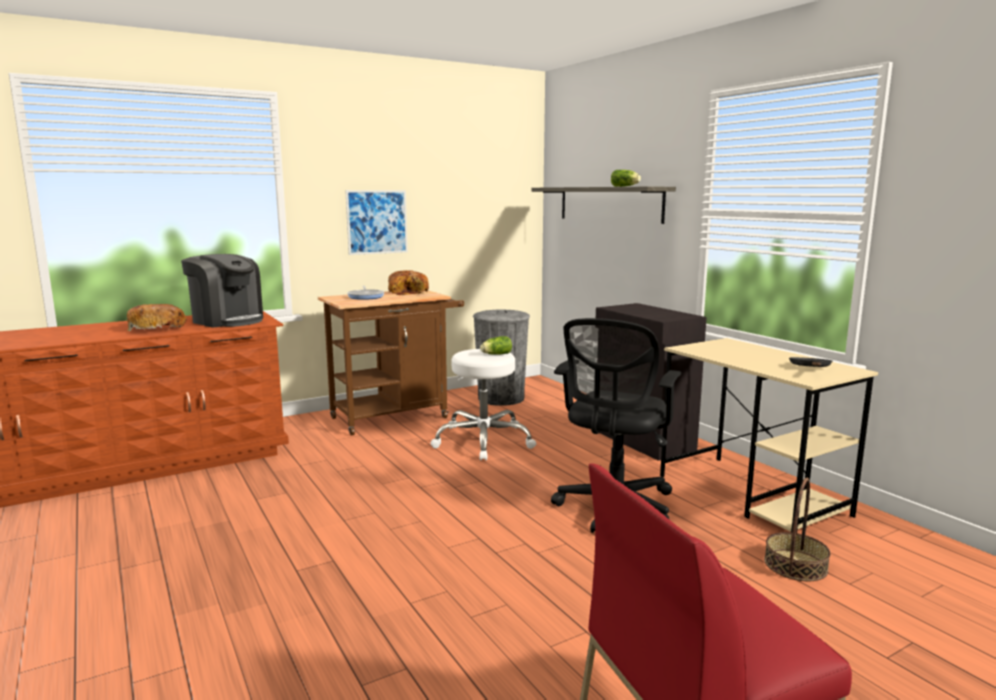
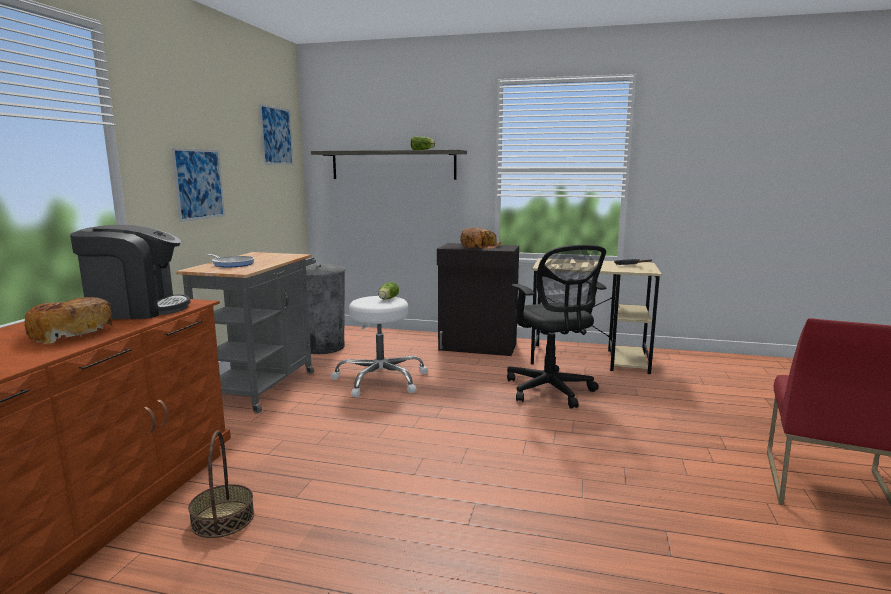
camera: 45 degrees left, 0 degrees up
(396, 416) = (263, 385): brown cart -> grey cart
(409, 292) = (257, 256): bread -> bread (479, 246)
(496, 172) = (276, 136): none -> picture
(795, 565) = (673, 384): basket -> basket (222, 519)

